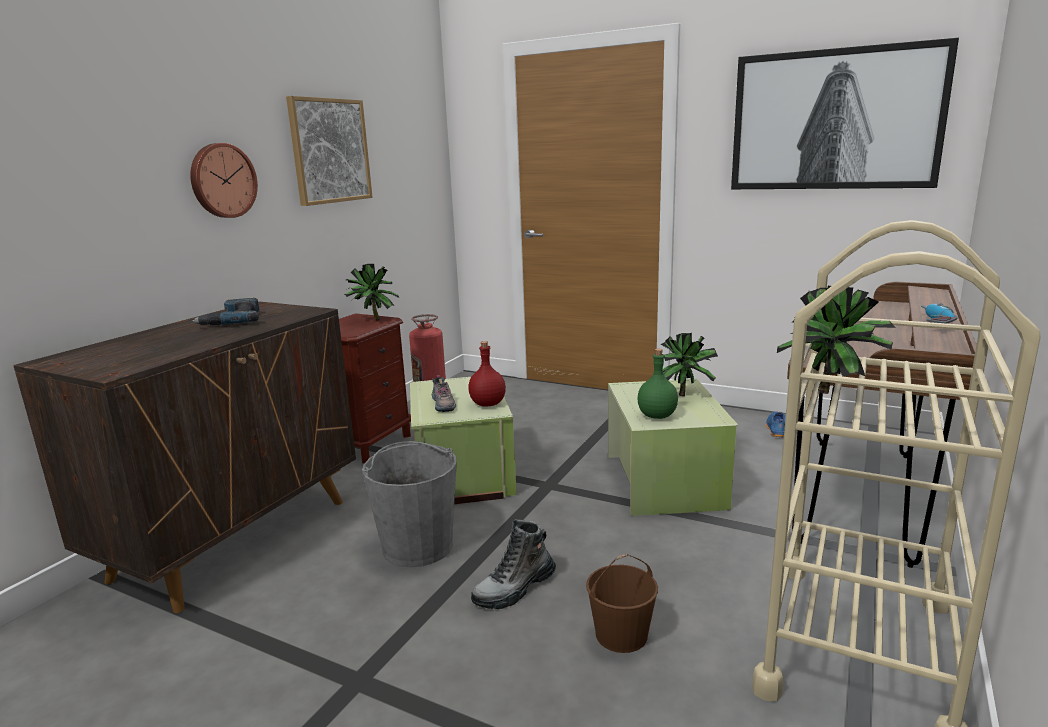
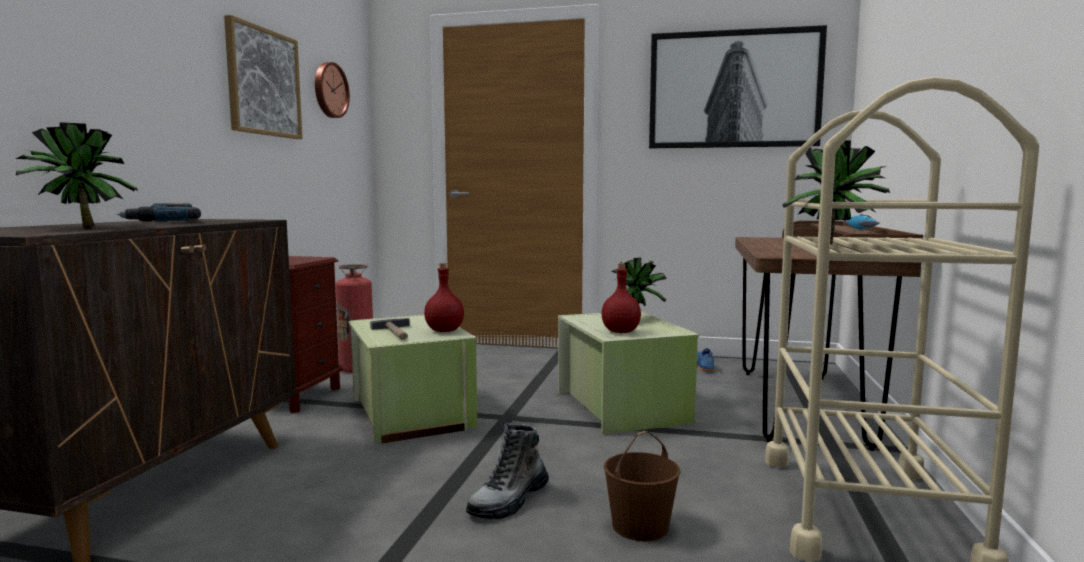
camera: 15 degrees left, 10 degrees down
(222, 181) = (152, 81): wall clock -> wall clock (329, 90)
(372, 320) = (304, 258): potted plant -> potted plant (79, 228)
(417, 546) = (383, 475): grey bucket -> none
(444, 405) = (397, 333): shoe -> hammer
(656, 415) = (620, 331): green bottle -> red bottle

